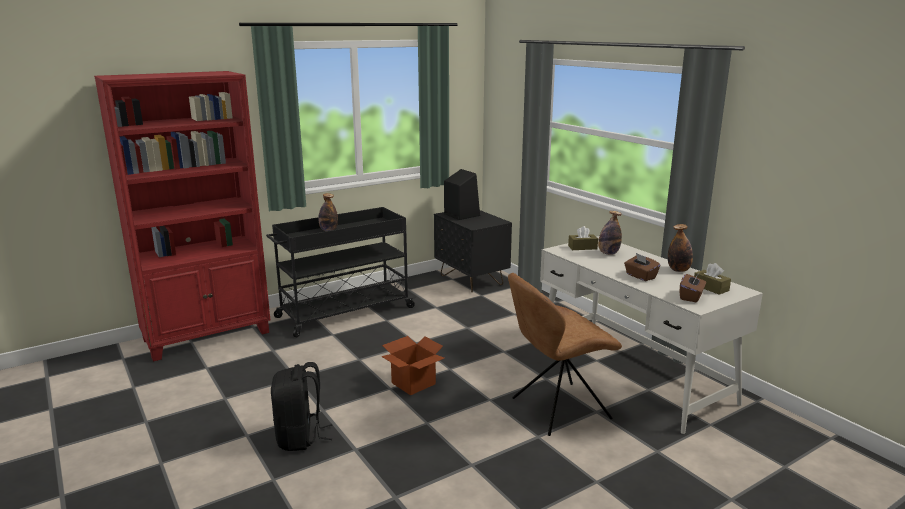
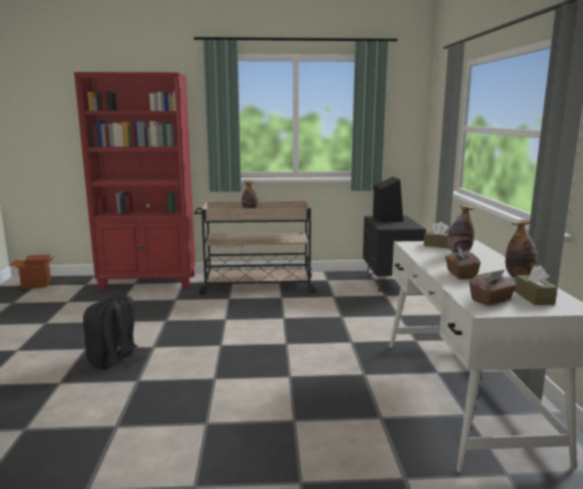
camera: 30 degrees right, 5 degrees down
(344, 312) = (256, 286): black cart -> beige cart
(413, 383) = (243, 346): cardboard box -> cardboard box (36, 284)
(557, 409) = (342, 403): brown chair -> none

